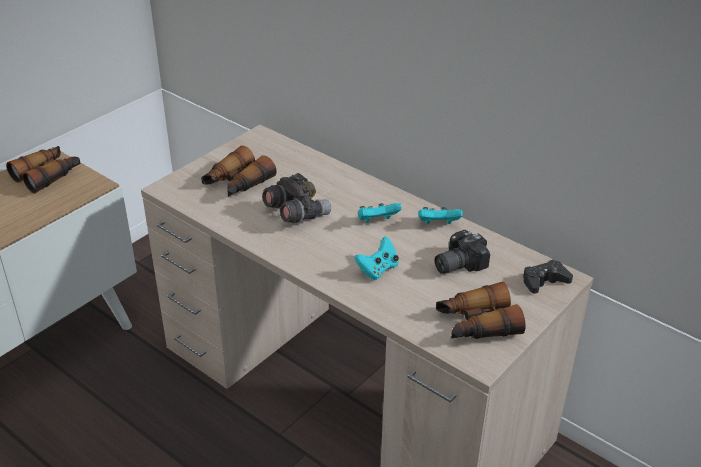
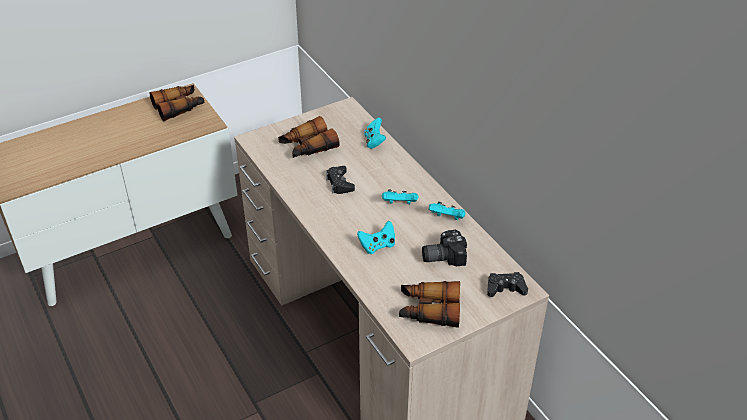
camera: 20 degrees right, 5 degrees up
(296, 214) = (339, 183): grey binoculars -> black game controller
(311, 164) = (374, 141): none -> turquoise game controller

